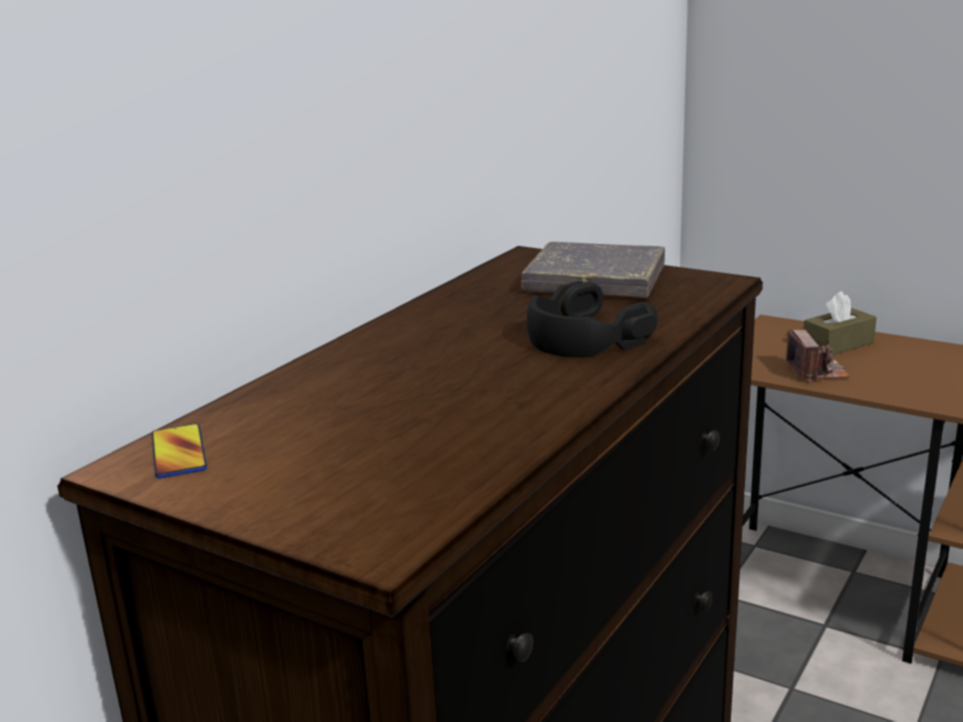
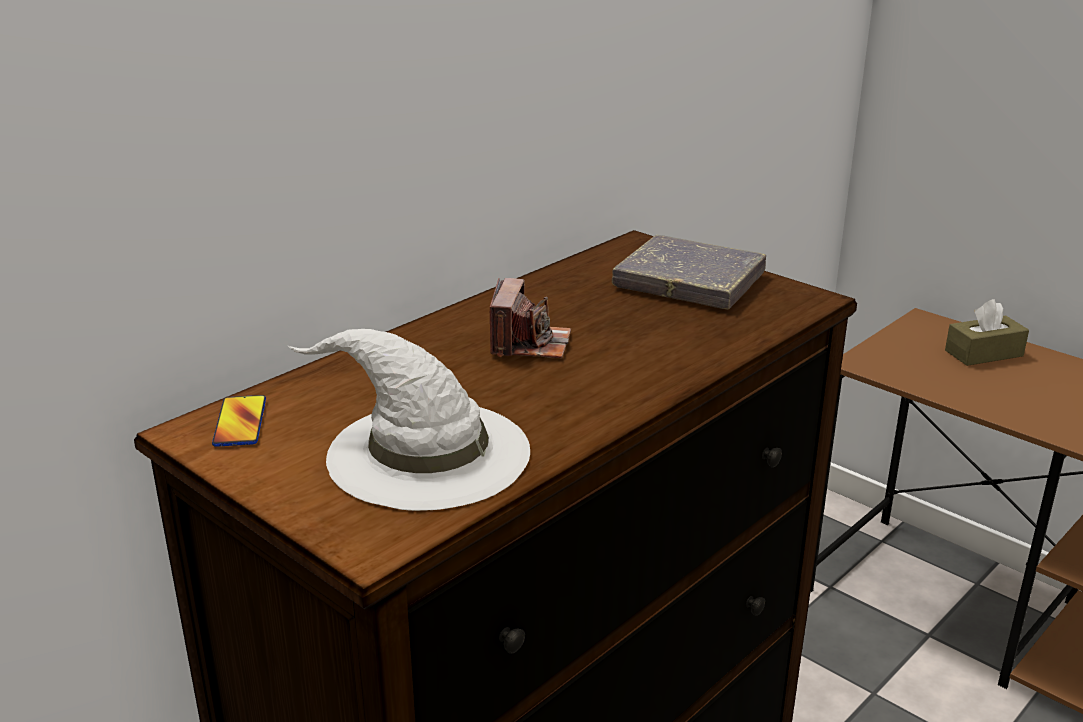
camera: 10 degrees right, 5 degrees up
(399, 455) = (425, 453): none -> white hat
(584, 337) = (647, 347): black headphones -> none
(816, 372) = (948, 382): camera -> camera (529, 344)

